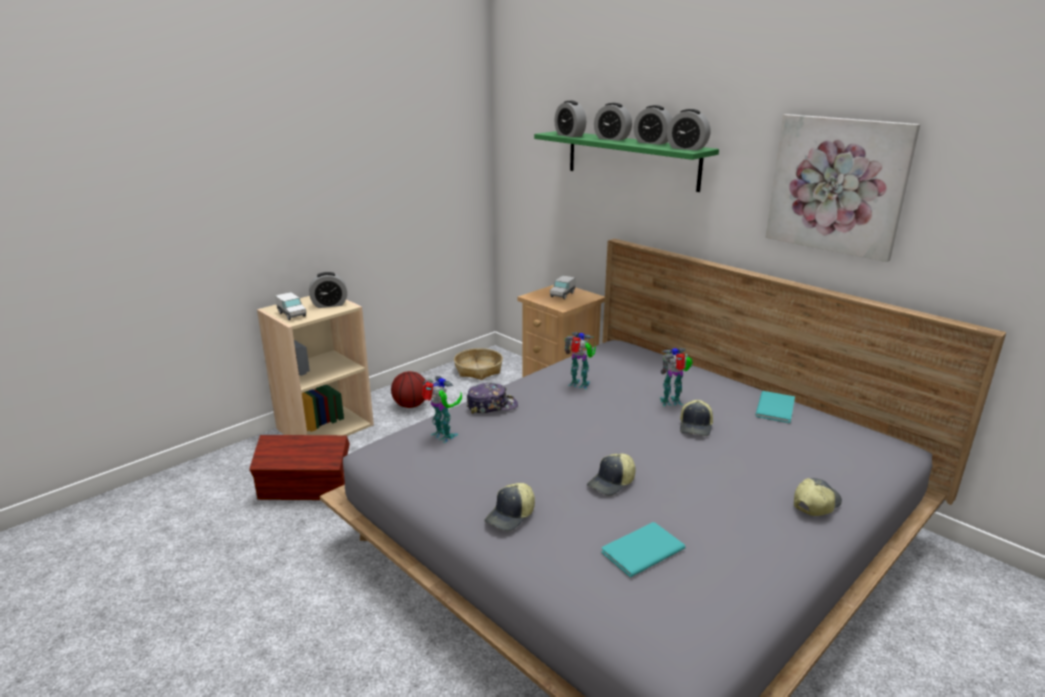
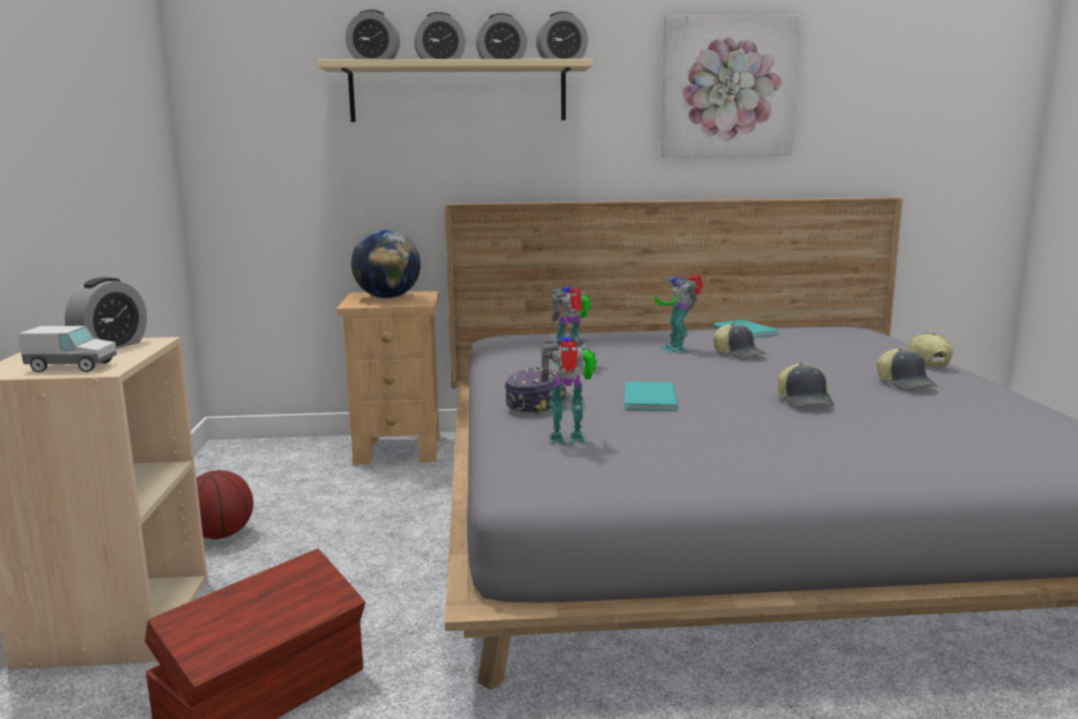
camera: 50 degrees left, 10 degrees down
(478, 370) = (243, 467): basket -> none
(511, 516) = (818, 453): cap -> cap (906, 384)
(562, 295) = (387, 297): toy truck -> globe
(631, 159) = (458, 93): green shelf -> beige shelf
(639, 550) = (948, 423): turquoise book -> turquoise book (648, 398)
(672, 402) = (677, 349): toy robot -> toy robot turned 45 degrees counterclockwise

